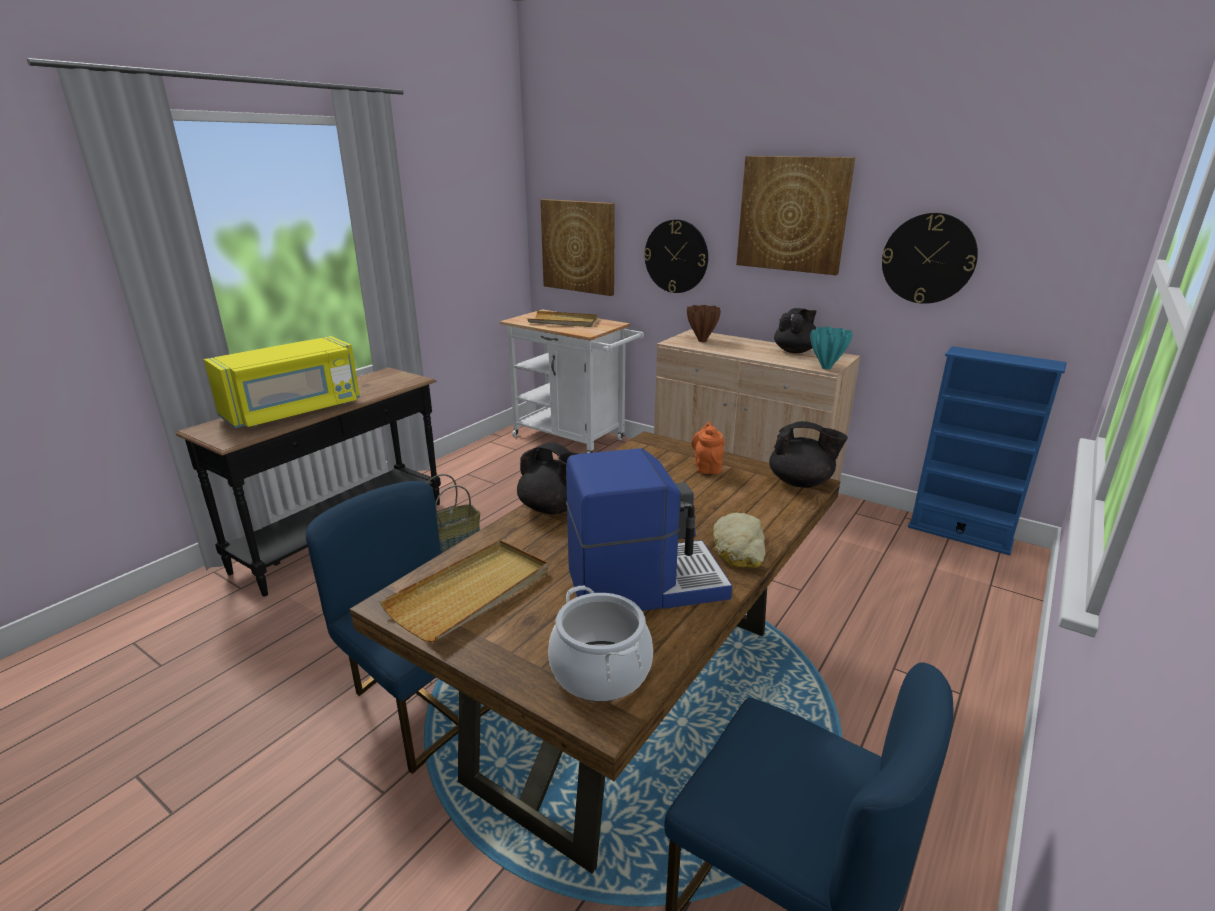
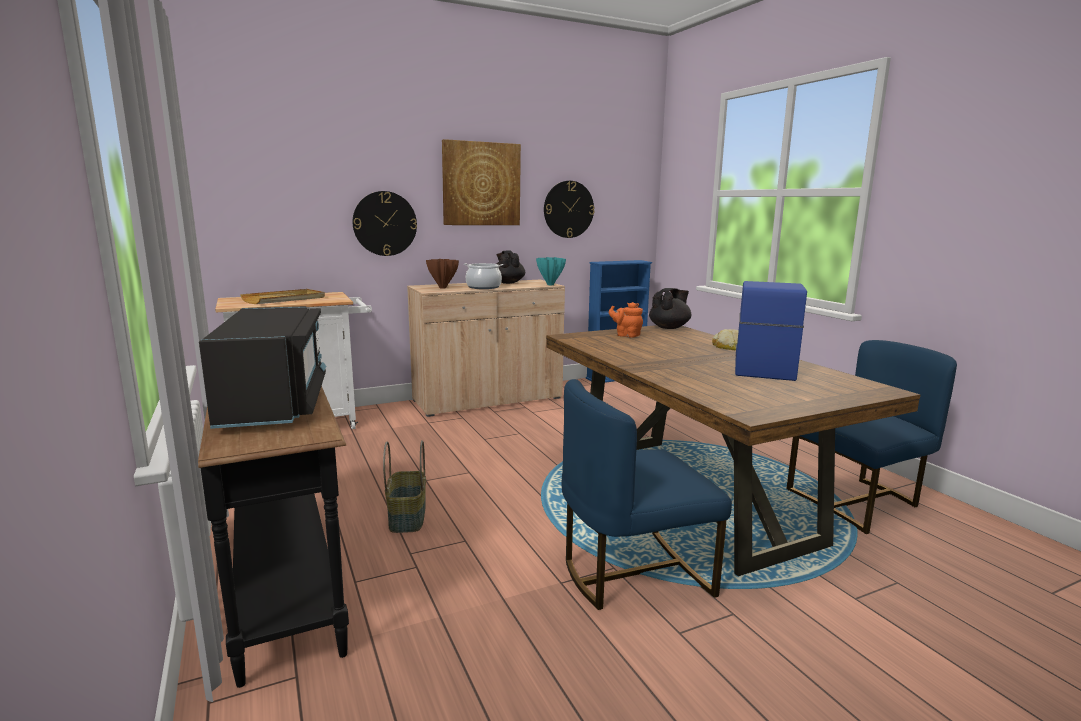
camera: 60 degrees left, 10 degrees down
(294, 411) = (275, 403): yellow microwave -> black microwave
(471, 593) = (749, 397): beige tray -> none
(553, 508) = (646, 367): black teapot -> none
(578, 246) = (266, 223): picture -> none
(601, 671) = (848, 385): cooking pot -> cooking pot (483, 287)

